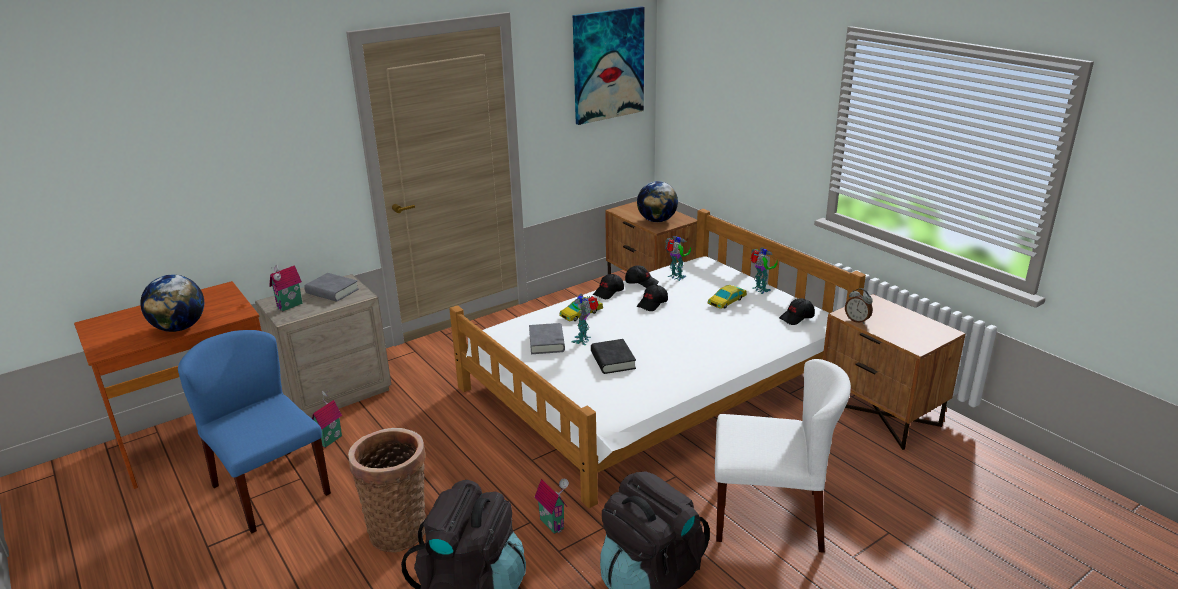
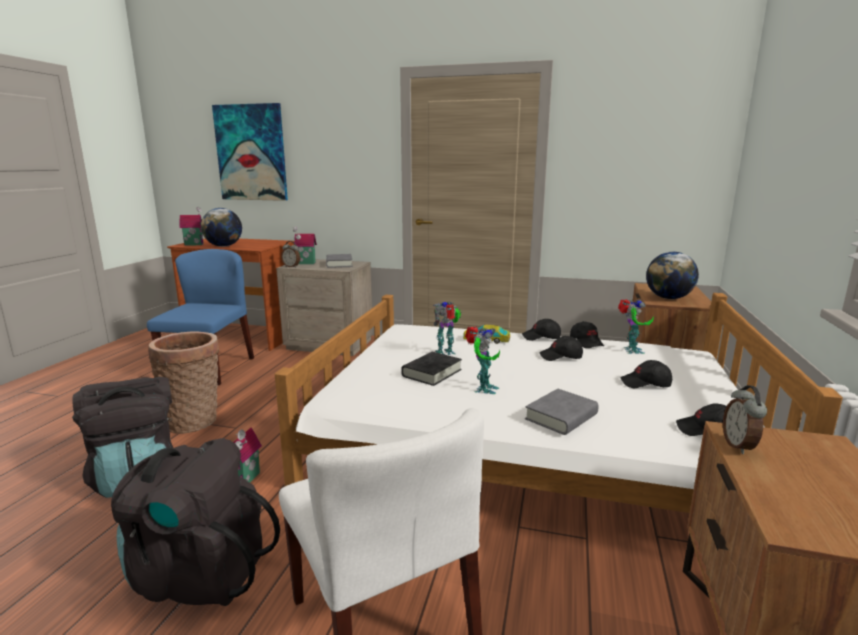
camera: 50 degrees right, 10 degrees down
(291, 318) = (291, 266): none -> alarm clock
(329, 439) = (277, 362): toy house -> toy house (194, 244)
(546, 342) = (418, 344): grey book -> grey book (561, 417)
(608, 65) = (670, 127): picture -> picture (251, 153)
(727, 301) = (645, 384): toy car -> black cap
(760, 290) = (715, 394): toy robot -> toy robot (483, 389)

